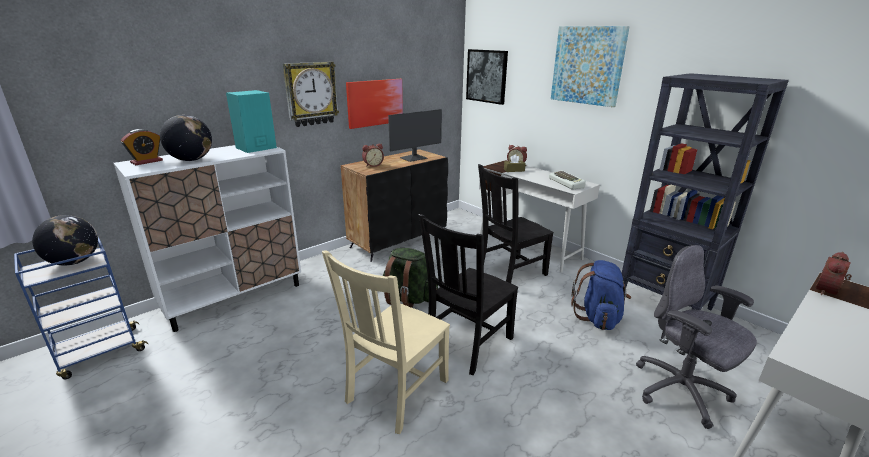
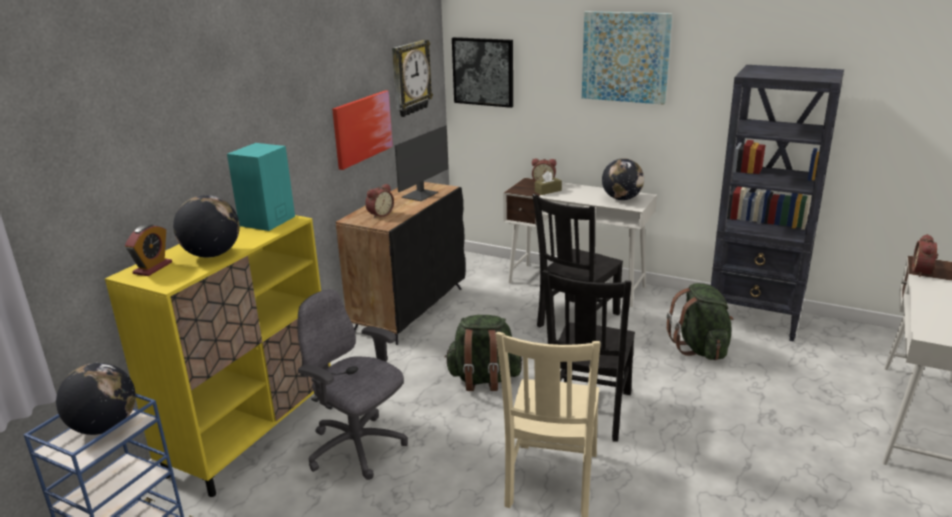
camera: 20 degrees left, 0 degrees up
(234, 297) = (252, 433): white cabinet -> yellow cabinet
(311, 94) = (298, 132): wall clock -> wall clock (410, 78)
(567, 183) = (622, 199): keyboard -> globe
(598, 317) = (700, 348): blue backpack -> green backpack
(681, 392) = (815, 401): grey office chair -> grey office chair (357, 449)

